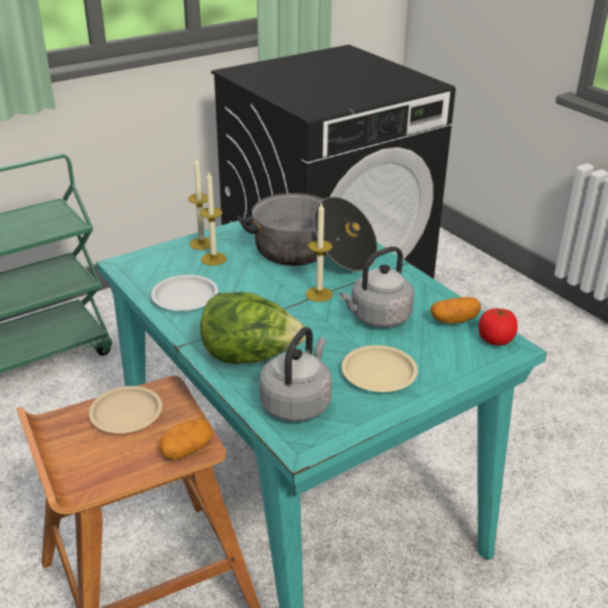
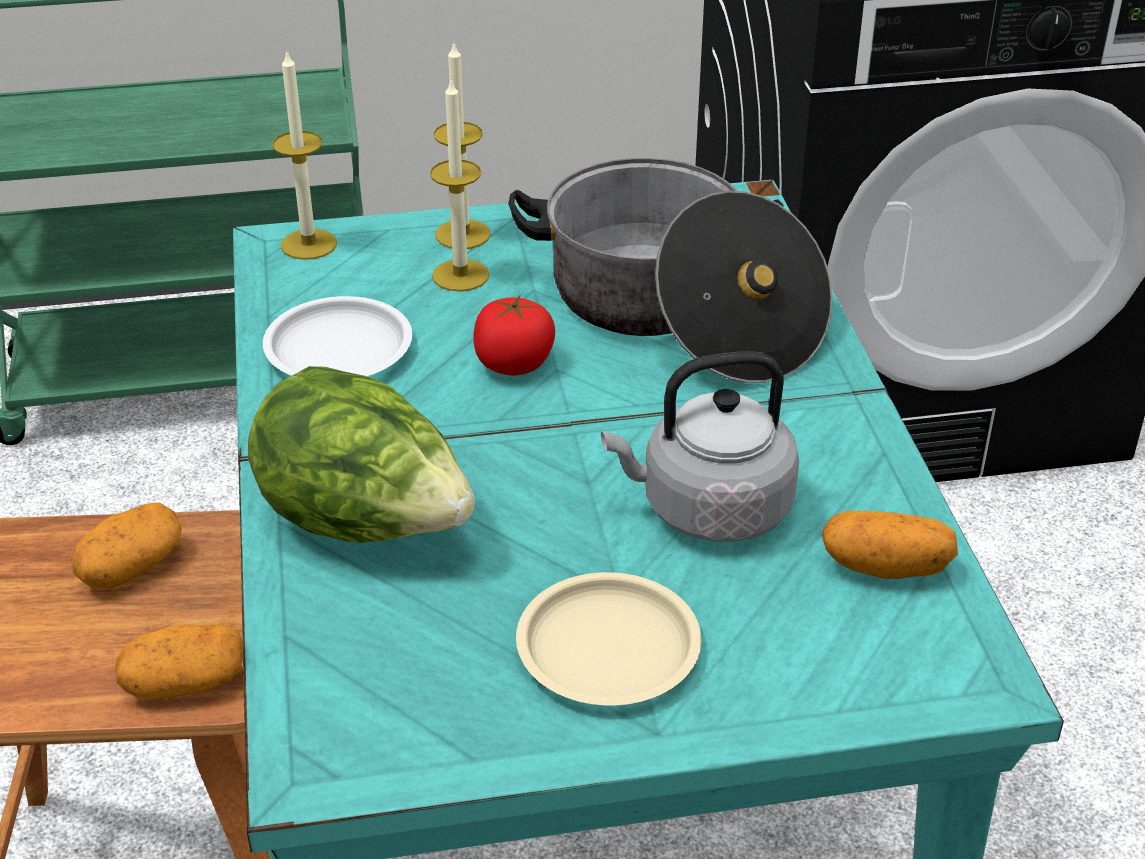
camera: 25 degrees right, 5 degrees up
(127, 414) = (131, 568): beige plate -> potato
(297, 403) = (380, 663): grey kettle -> none
(319, 294) = (619, 415): candle -> candle (309, 244)
(495, 340) = (952, 648): tomato -> tomato (514, 363)

